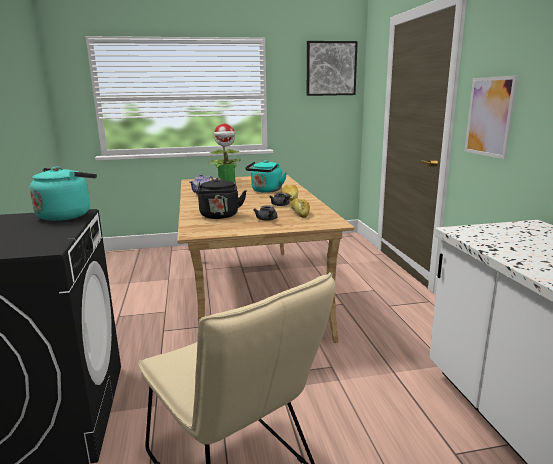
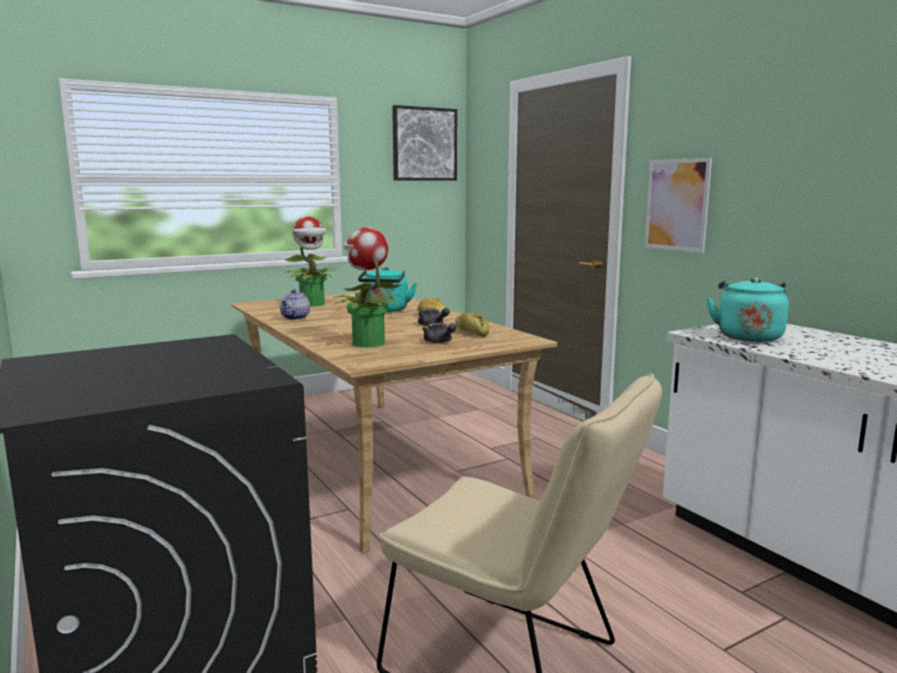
camera: 20 degrees left, 5 degrees down
(67, 215) = (206, 343): turquoise kettle -> turquoise kettle (748, 336)
(220, 216) = (367, 343): black kettle -> potted plant

